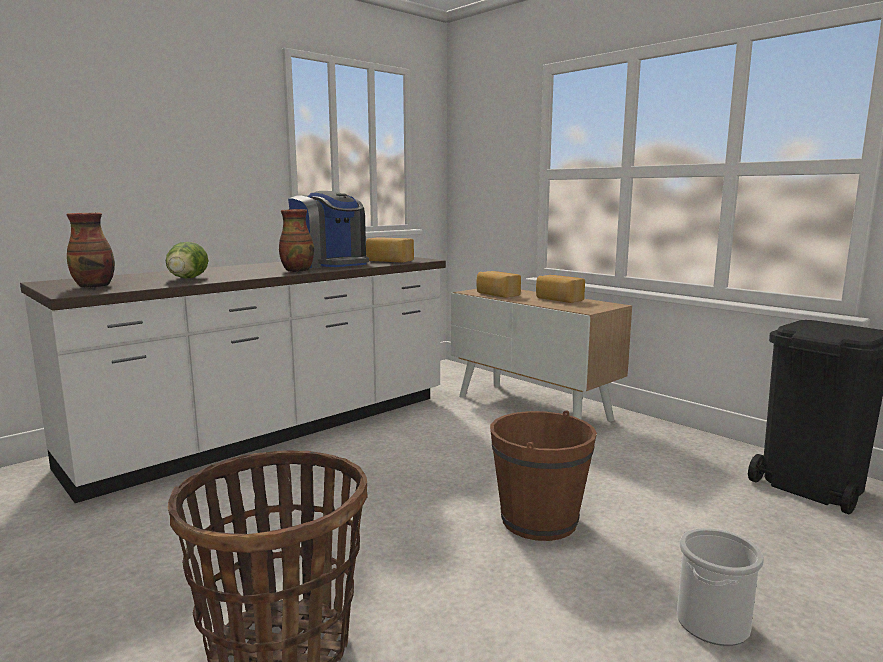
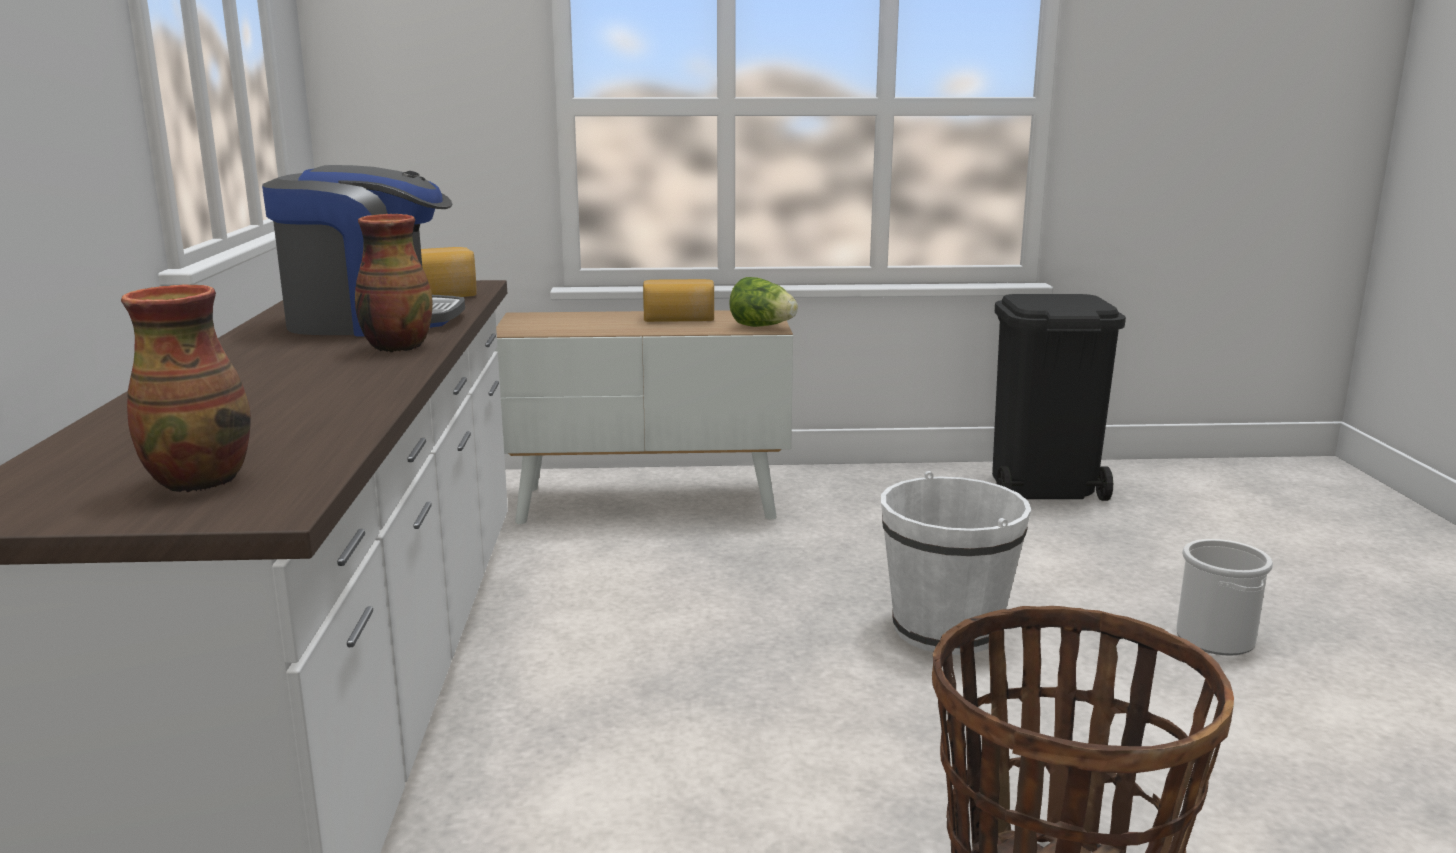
camera: 50 degrees left, 5 degrees up
(186, 279) = (301, 413): lettuce -> lettuce (762, 327)
(497, 294) = (573, 328): bread -> none
(538, 520) = (946, 629): brown bucket -> white bucket

